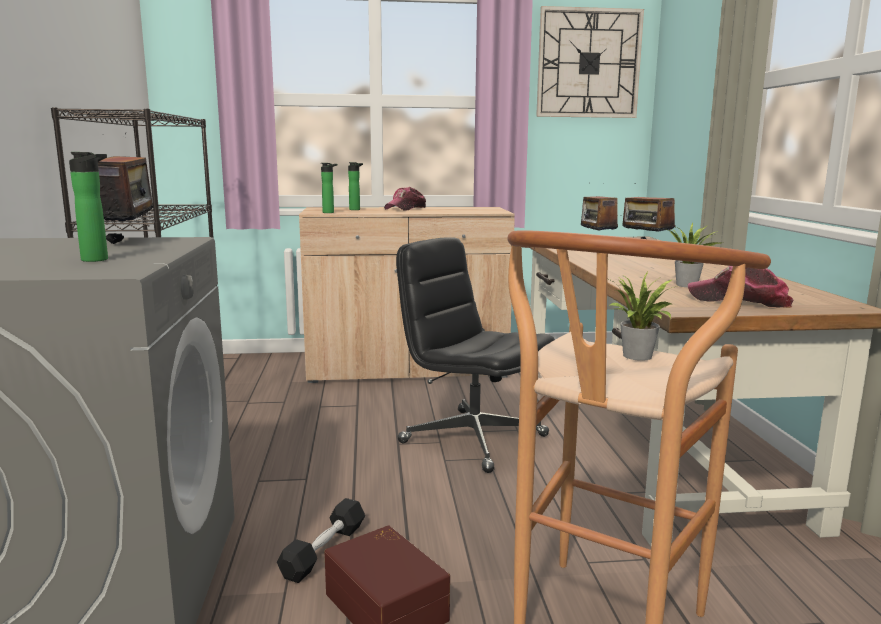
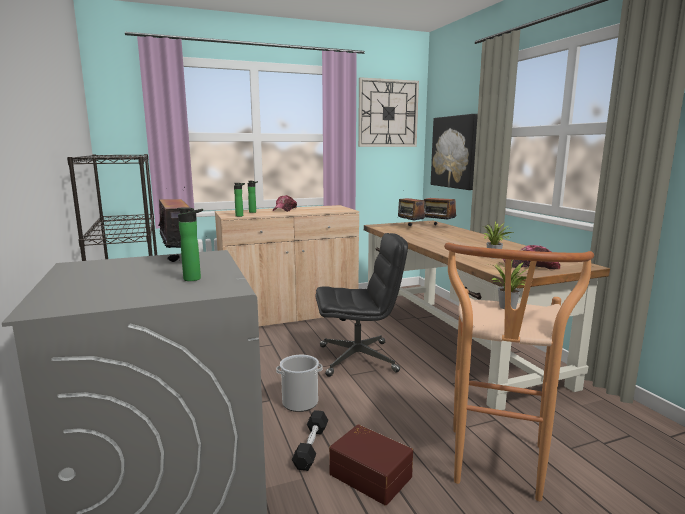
camera: 15 degrees left, 0 degrees up
(346, 488) = (300, 402): none -> bucket
(472, 439) = (358, 358): black office chair -> black office chair turned 150 degrees clockwise
(689, 123) = (454, 152): none -> picture

